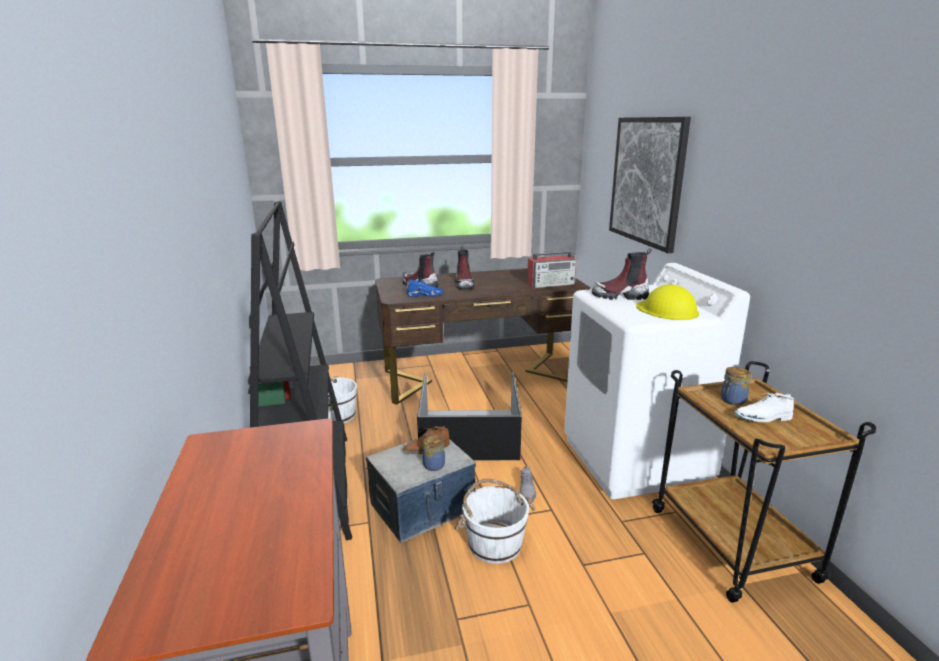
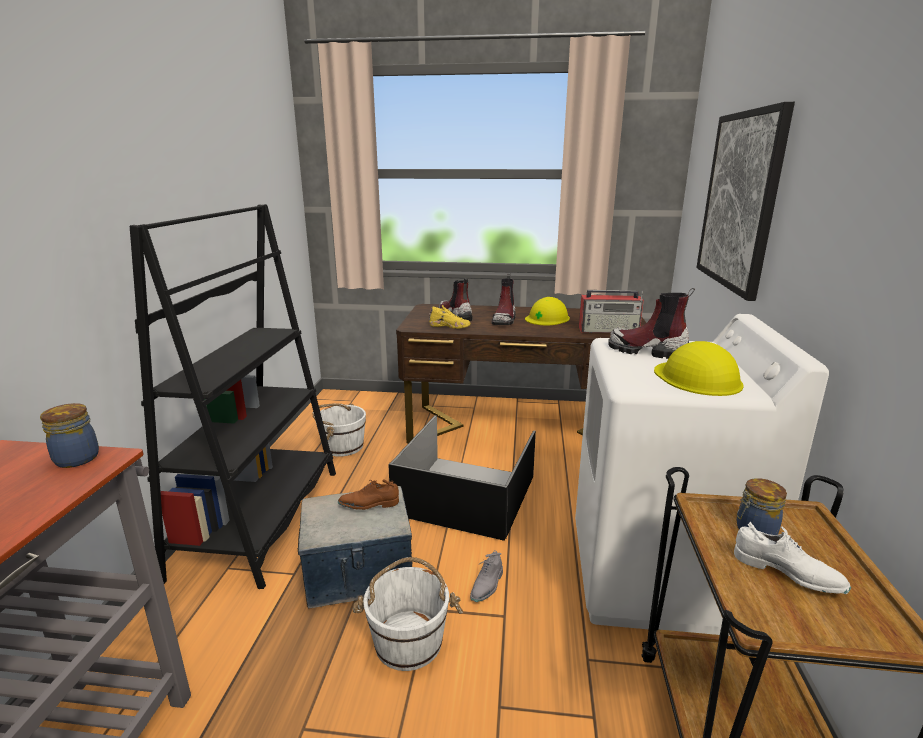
camera: 20 degrees right, 0 degrees up
(425, 295) = (450, 326): blue shoe -> yellow shoe
(433, 465) = (361, 525): jar -> jar (76, 458)
(497, 280) = (547, 318): none -> yellow hard hat
(762, 418) = (787, 573): white shoe -> white shoe turned 150 degrees counterclockwise

